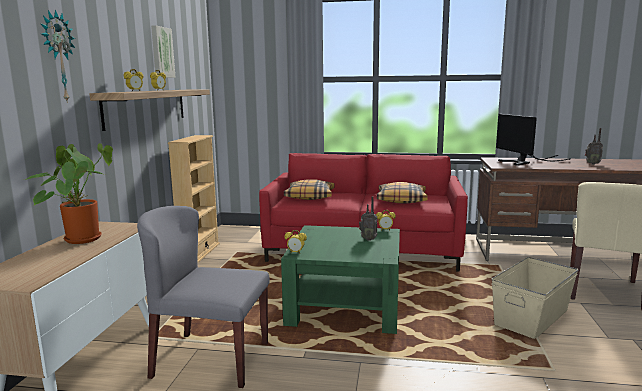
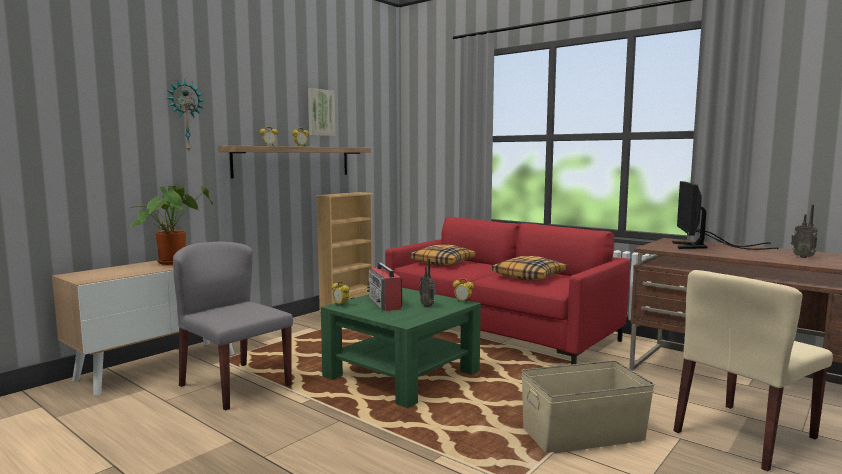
camera: 30 degrees right, 5 degrees down
(330, 244) = (385, 303): none -> radio

